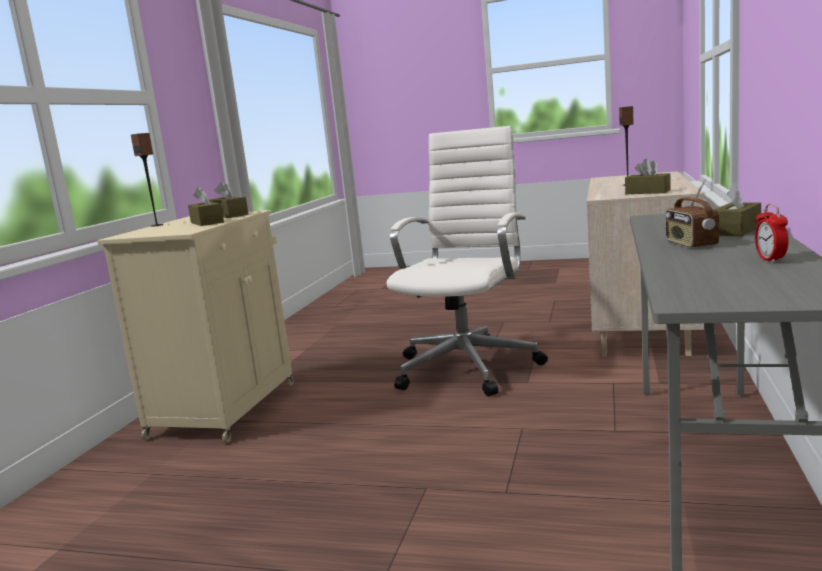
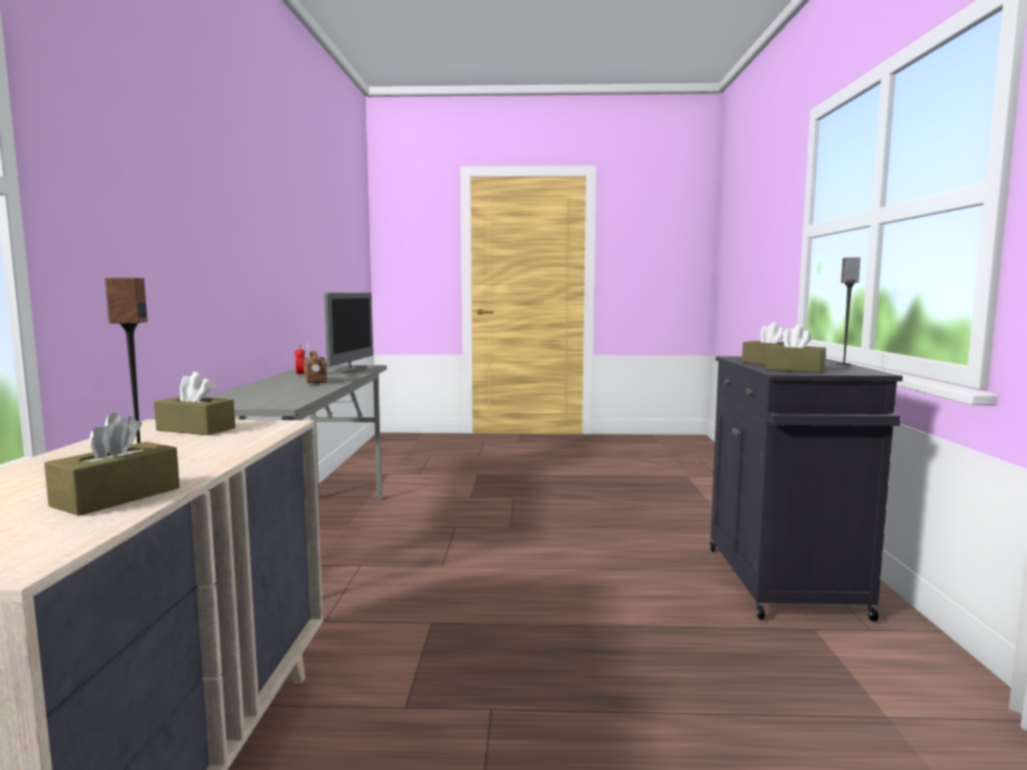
camera: 165 degrees right, 5 degrees down
(226, 408) = (785, 583): beige cabinet -> black cabinet
(468, 366) = (518, 655): white office chair -> none
(700, 281) = (351, 370): none -> monitor
(736, 230) = (263, 388): brown tissue box -> brown tissue box (117, 497)

